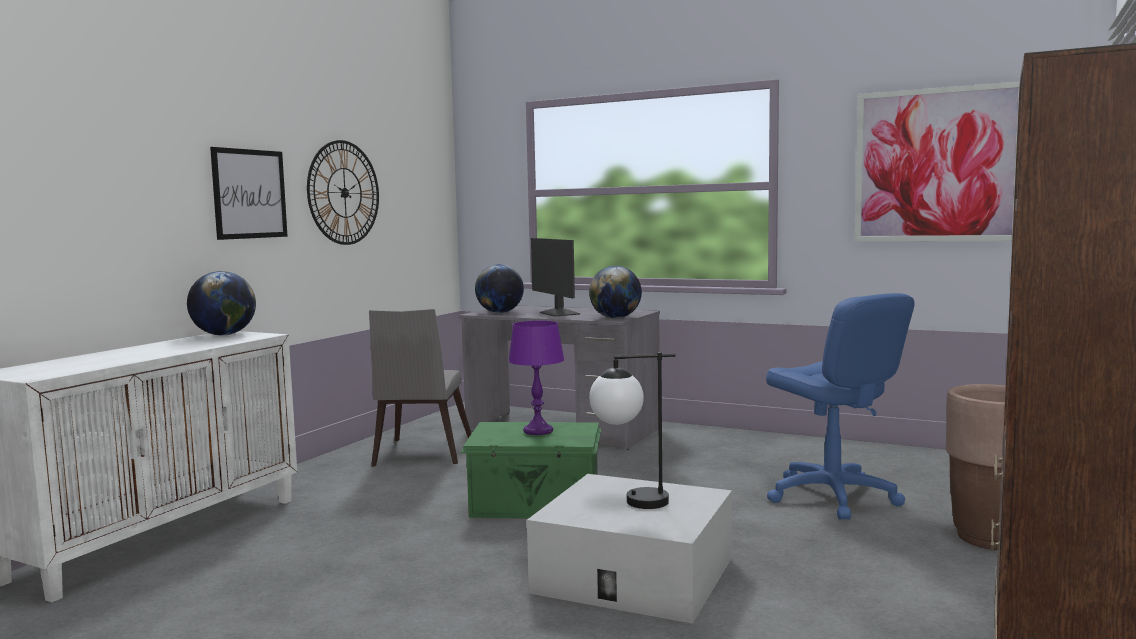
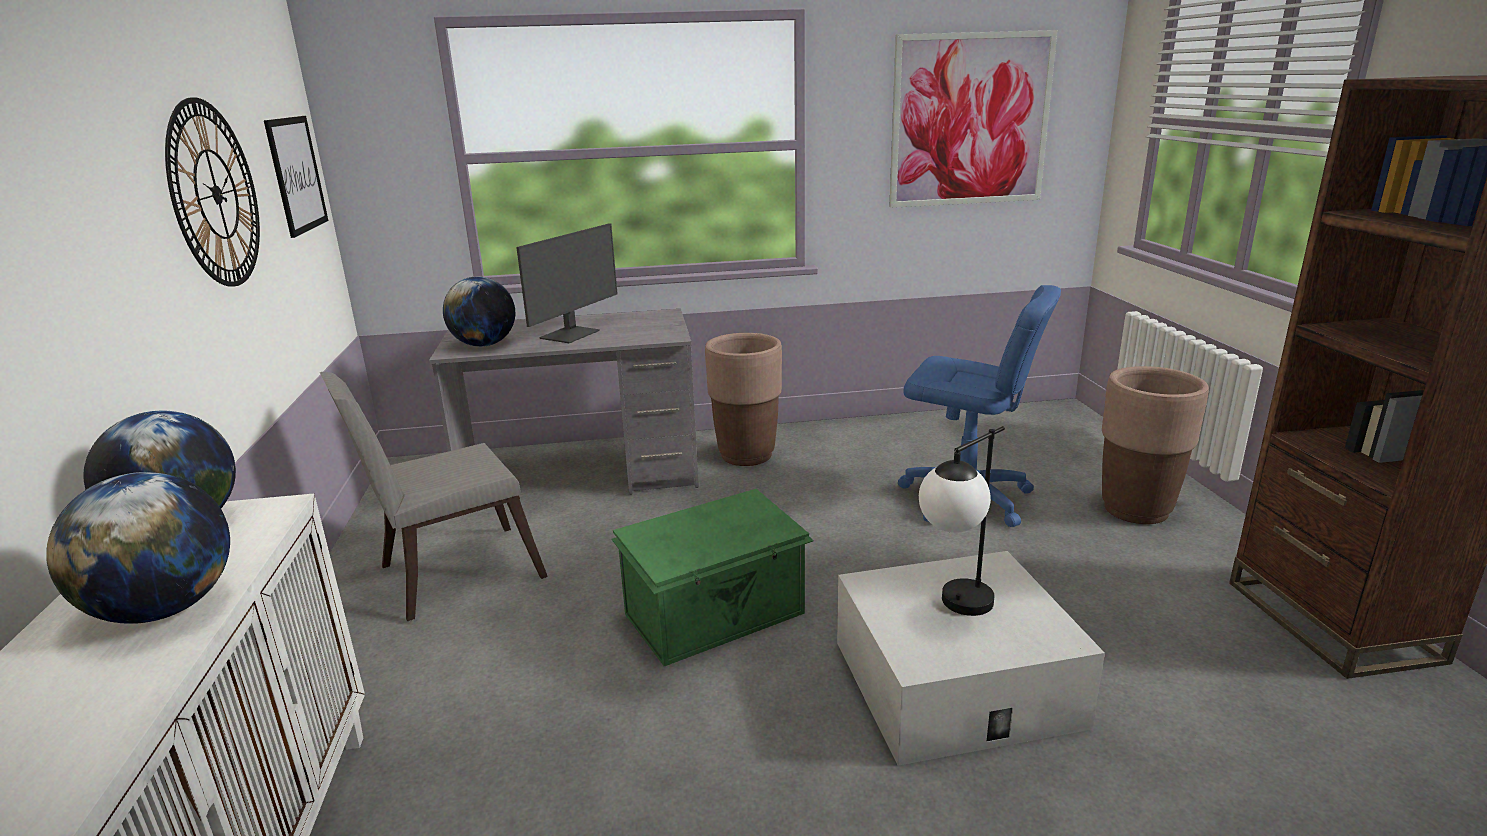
camera: 35 degrees left, 15 degrees up
(249, 194) = (99, 234): picture -> picture (296, 174)
(420, 454) = (450, 574): grey chair -> grey chair turned 90 degrees clockwise
(538, 431) = (714, 526): purple table lamp -> none
(558, 313) = (571, 334): monitor -> monitor turned 90 degrees counterclockwise
(615, 318) = (664, 333): globe -> globe (165, 609)
(692, 441) = (746, 455): none -> brown planter

